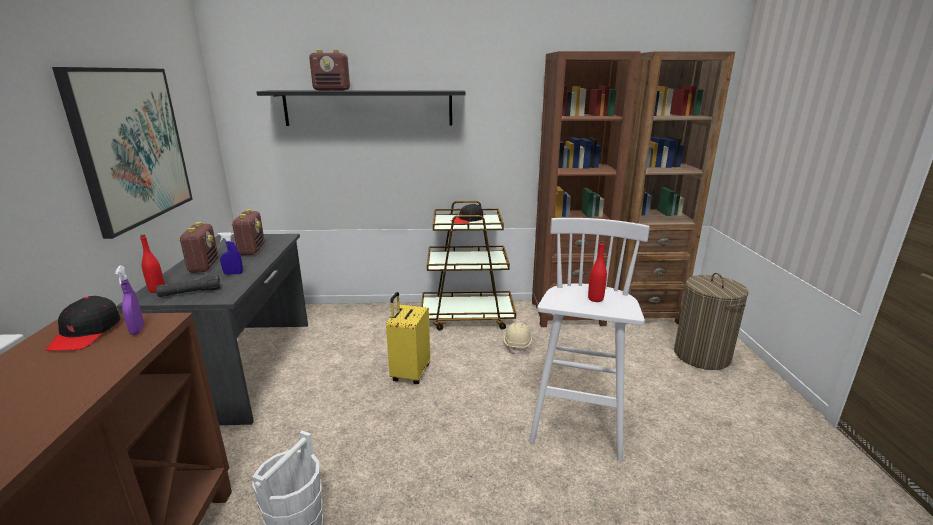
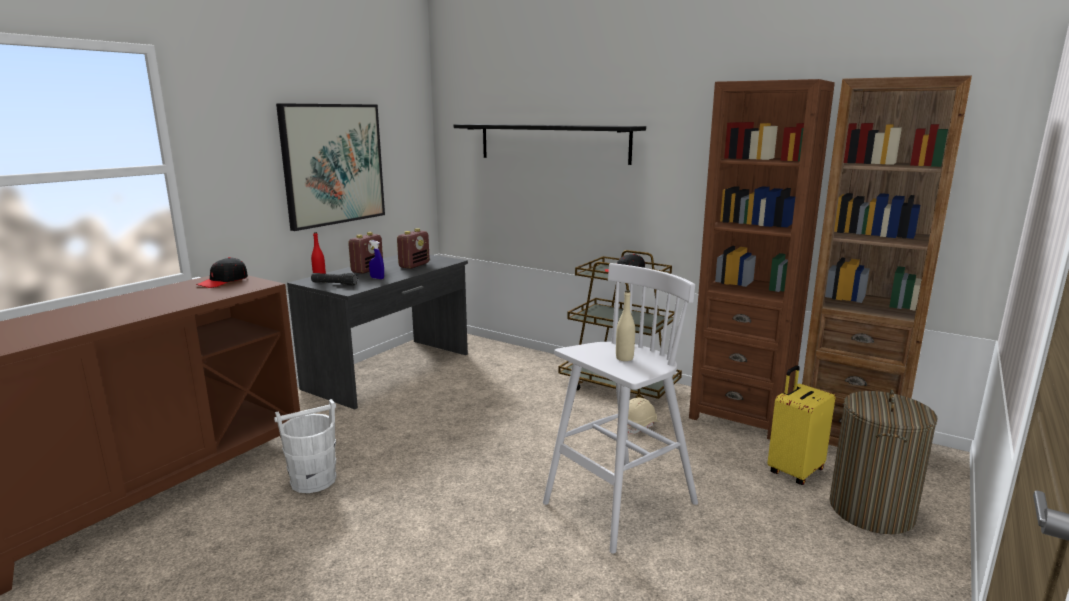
camera: 35 degrees right, 5 degrees down
(137, 330) = (246, 285): purple spray bottle -> none
(332, 90) = (515, 124): radio -> none
(409, 373) = (505, 415): yellow suitcase -> yellow suitcase (794, 471)
(595, 299) = (624, 358): red bottle -> beige bottle

